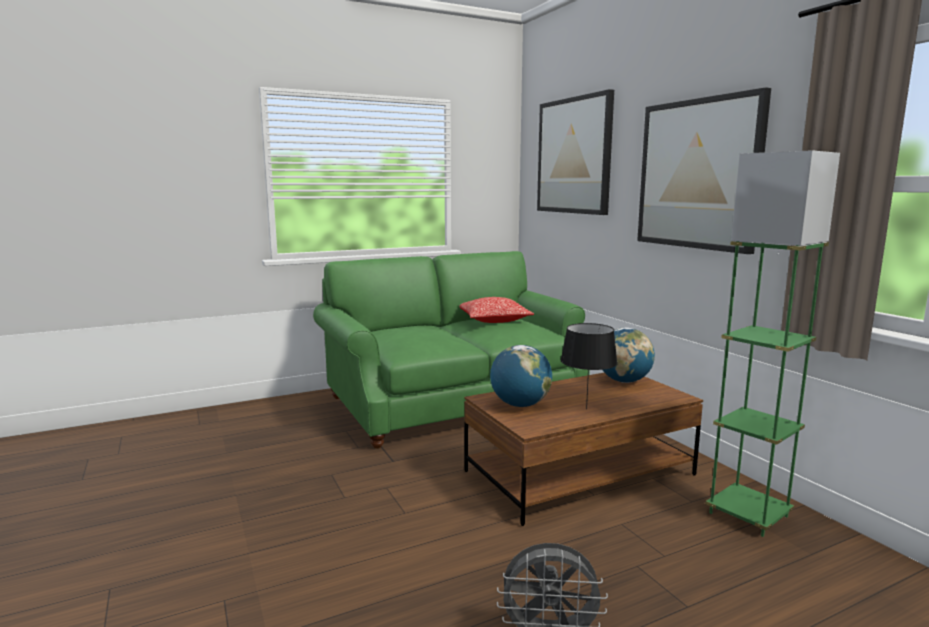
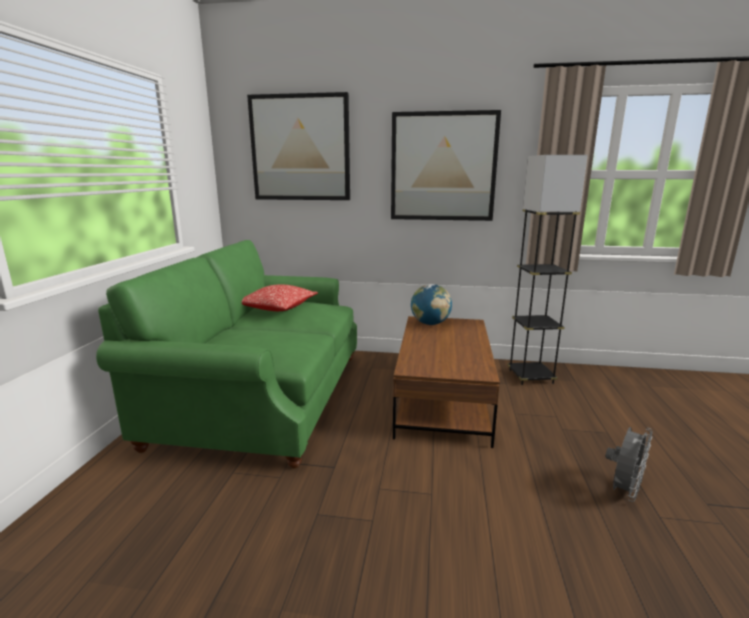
camera: 55 degrees left, 5 degrees up
(520, 405) = (436, 363): globe -> none
(587, 409) = (467, 348): black table lamp -> none
(748, 515) = (530, 377): green floor lamp -> grey floor lamp

